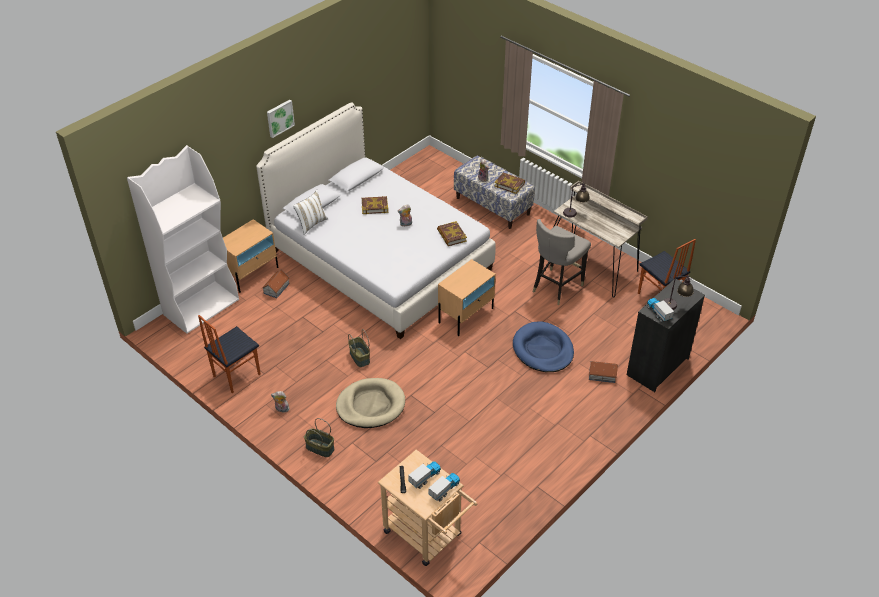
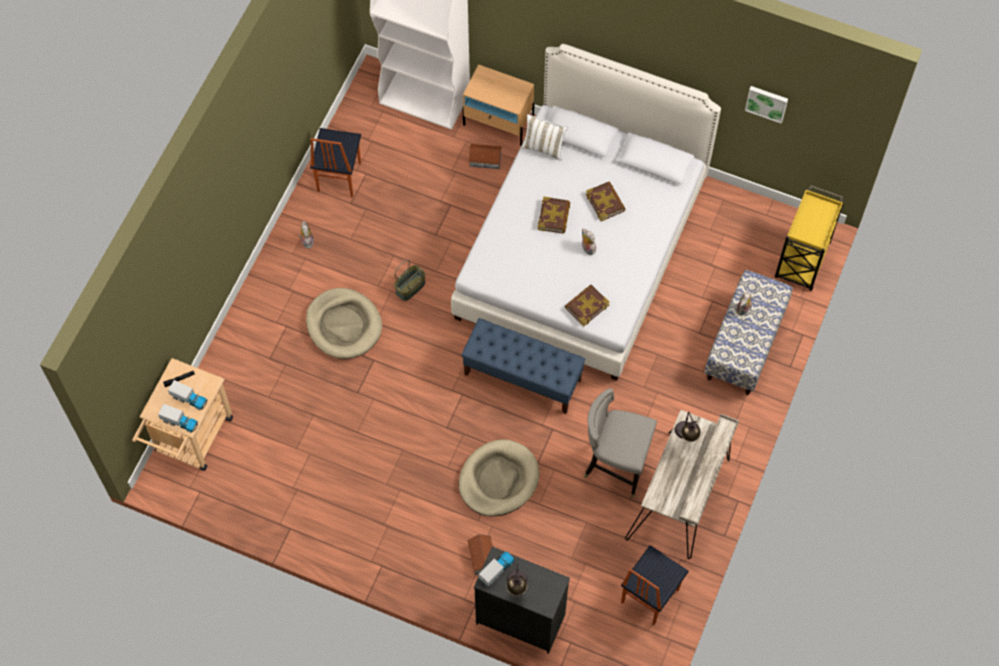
camera: 70 degrees right, 20 degrees up
(236, 375) = (338, 177): chair -> chair turned 105 degrees counterclockwise
(279, 118) = (602, 33): picture -> picture (767, 102)
(319, 448) = (268, 298): basket -> none
(446, 167) = (802, 262): none -> yellow cart
(466, 315) = (523, 377): beige nightstand -> blue bench
(509, 184) = (744, 345): book -> book (554, 217)
(543, 350) = (498, 480): blue dog bed -> beige dog bed

